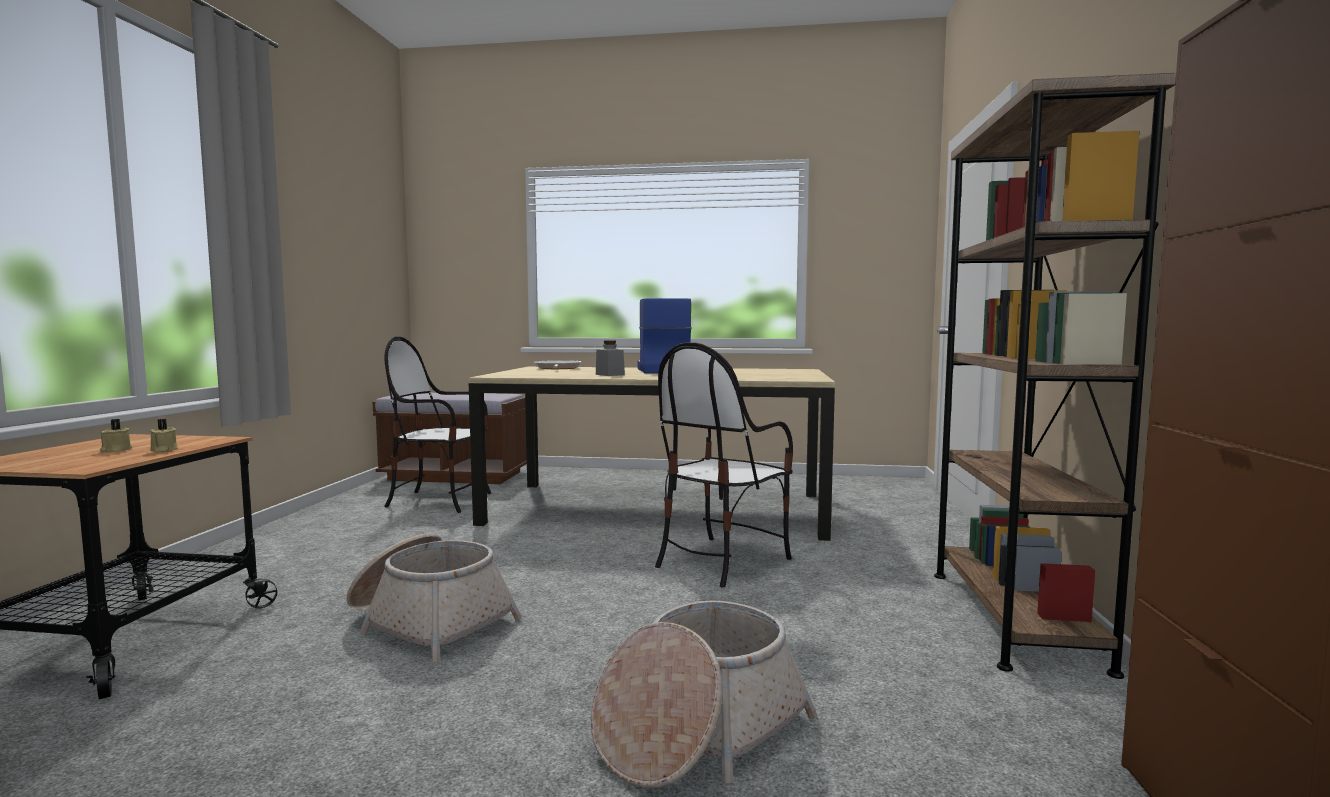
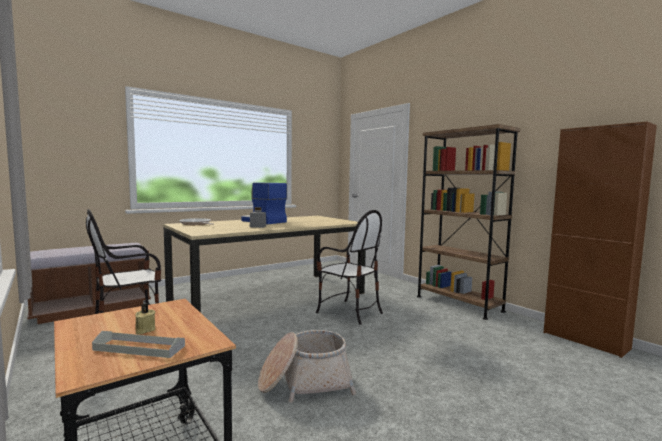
camera: 45 degrees left, 0 degrees up
(55, 459) = (139, 348): none -> grey tray
(163, 450) = (184, 320): beige candle -> none
(698, 729) = (473, 368): basket -> none
(721, 561) = (349, 312): chair -> chair turned 45 degrees counterclockwise

